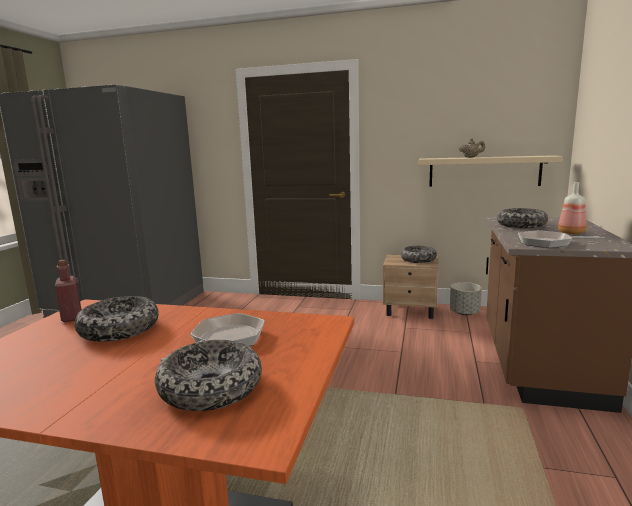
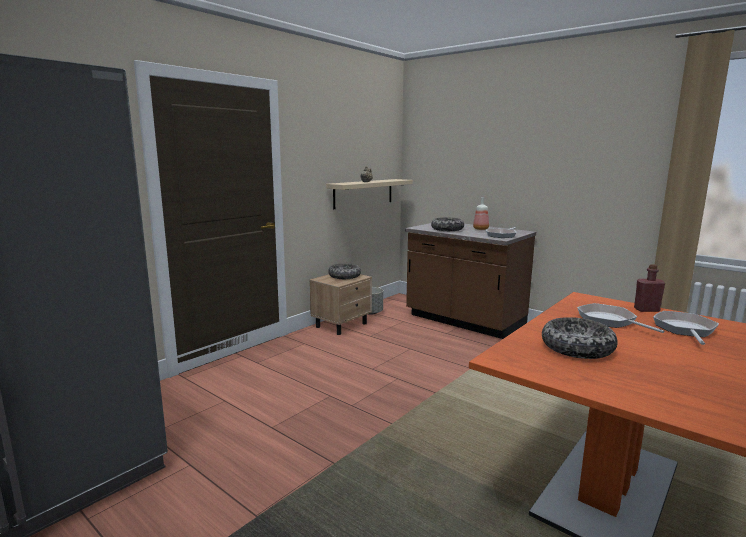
camera: 65 degrees left, 0 degrees up
(72, 317) = (532, 365): red bottle -> red bottle (646, 310)
(211, 388) = (685, 330): bowl -> frying pan

